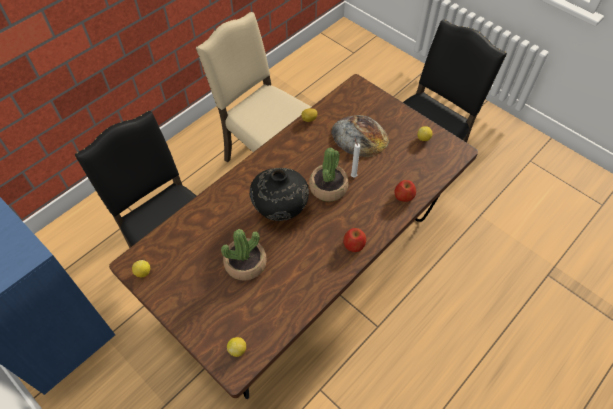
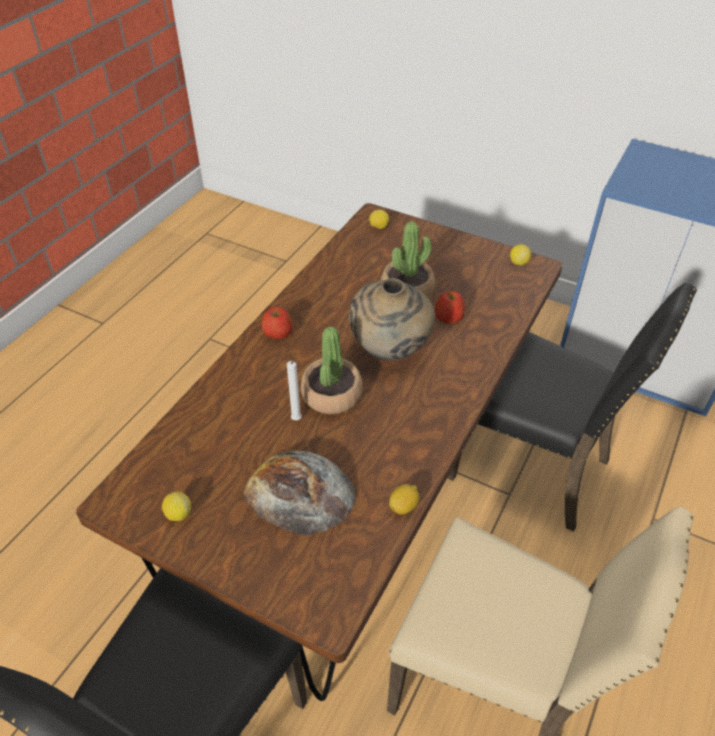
camera: 165 degrees right, 10 degrees down
(280, 211) = (390, 351): black vase -> beige vase
(403, 196) = (212, 405): apple -> apple (449, 317)

